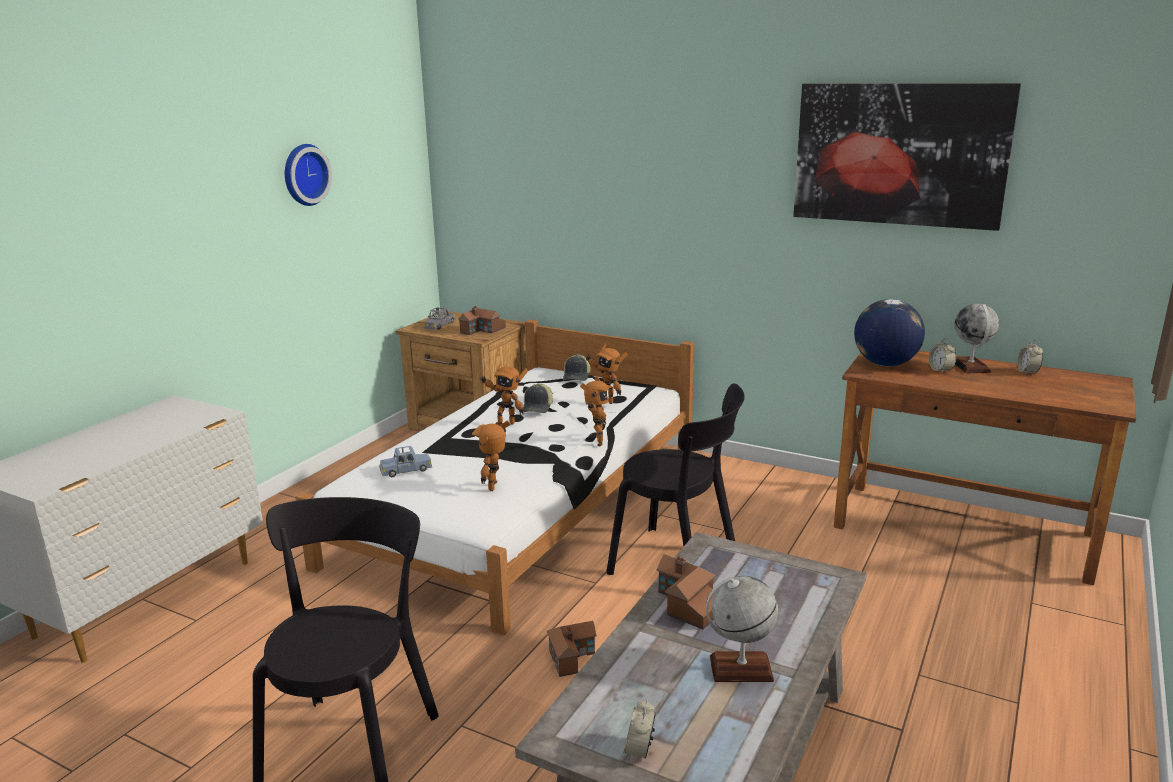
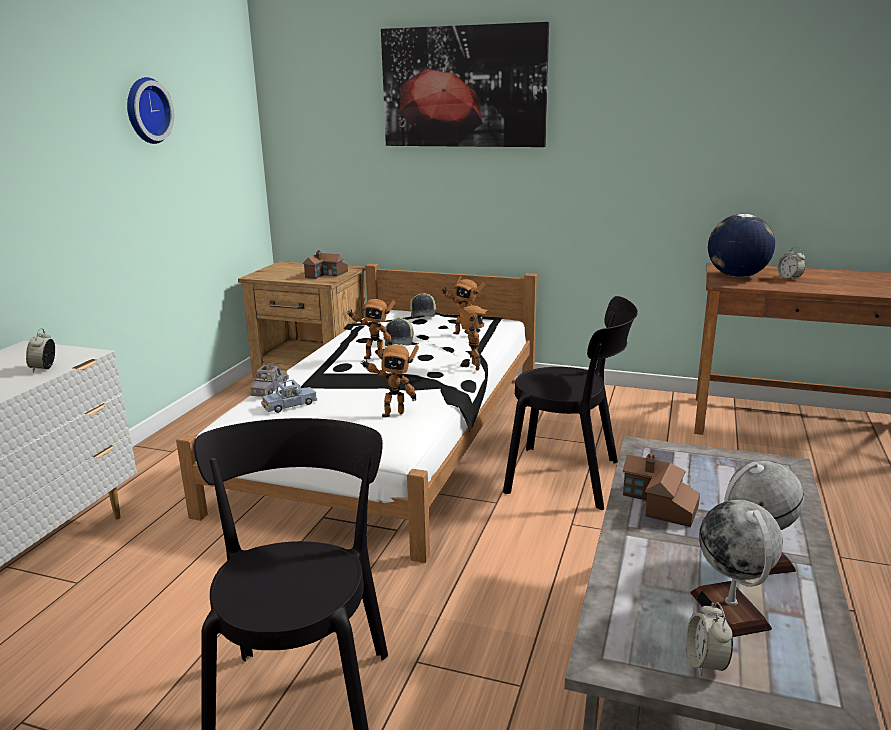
camera: 10 degrees left, 0 degrees up
(439, 325) = (281, 272): grey toy car -> grey toy car (269, 389)
(496, 487) = (392, 413): toy robot -> toy robot turned 105 degrees counterclockwise
(572, 654) = (503, 574): toy house -> none
(899, 154) = (737, 80): picture -> picture (463, 87)
(970, 366) = (811, 274): globe -> globe (730, 610)
(1027, 372) = (863, 276): alarm clock -> alarm clock (44, 368)

